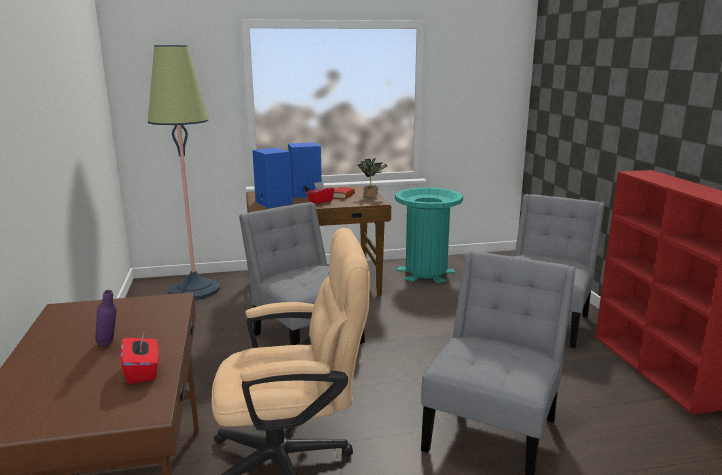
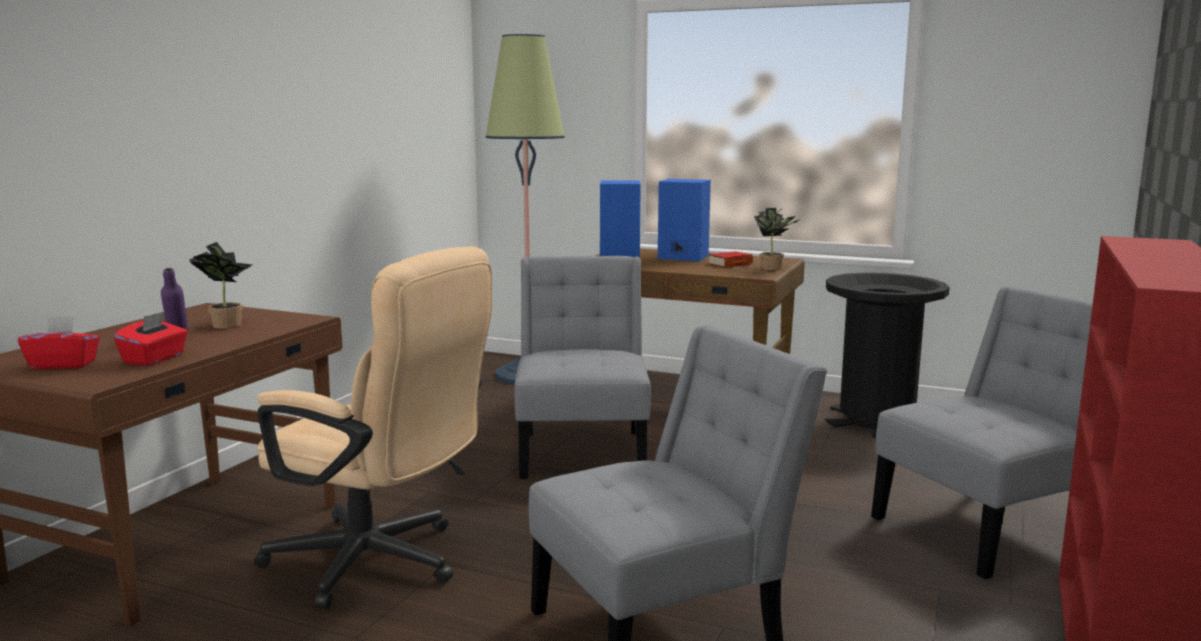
camera: 35 degrees right, 5 degrees down
(120, 322) = (225, 324): none -> potted plant
(320, 201) = (683, 265): red tissue box -> red tissue box (63, 365)
(426, 272) = (876, 420): turquoise trash can -> black trash can

